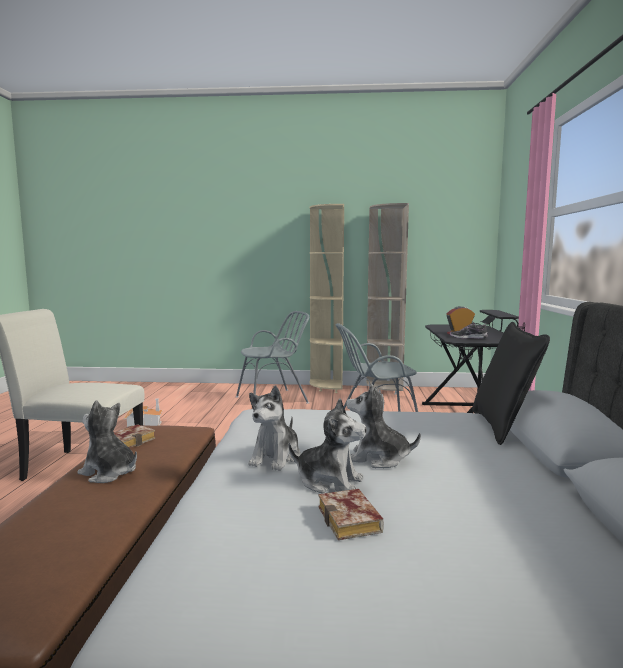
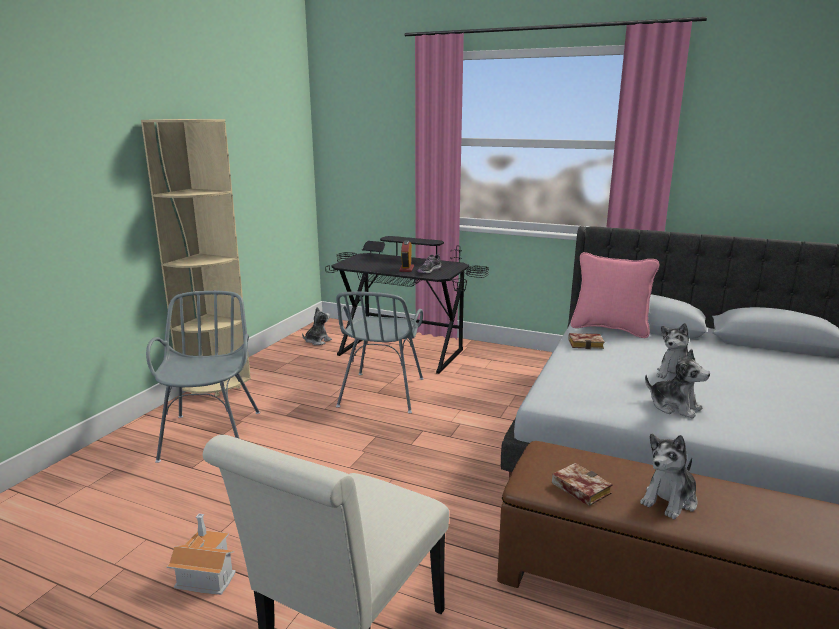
camera: 70 degrees left, 10 degrees up
(329, 481) = (714, 396): plush toy -> plush toy (317, 341)
(352, 521) = (772, 399): book -> book (587, 344)
(385, 390) = (269, 360): beige bookcase -> none
(503, 427) = (610, 329): black pillow -> pink pillow

